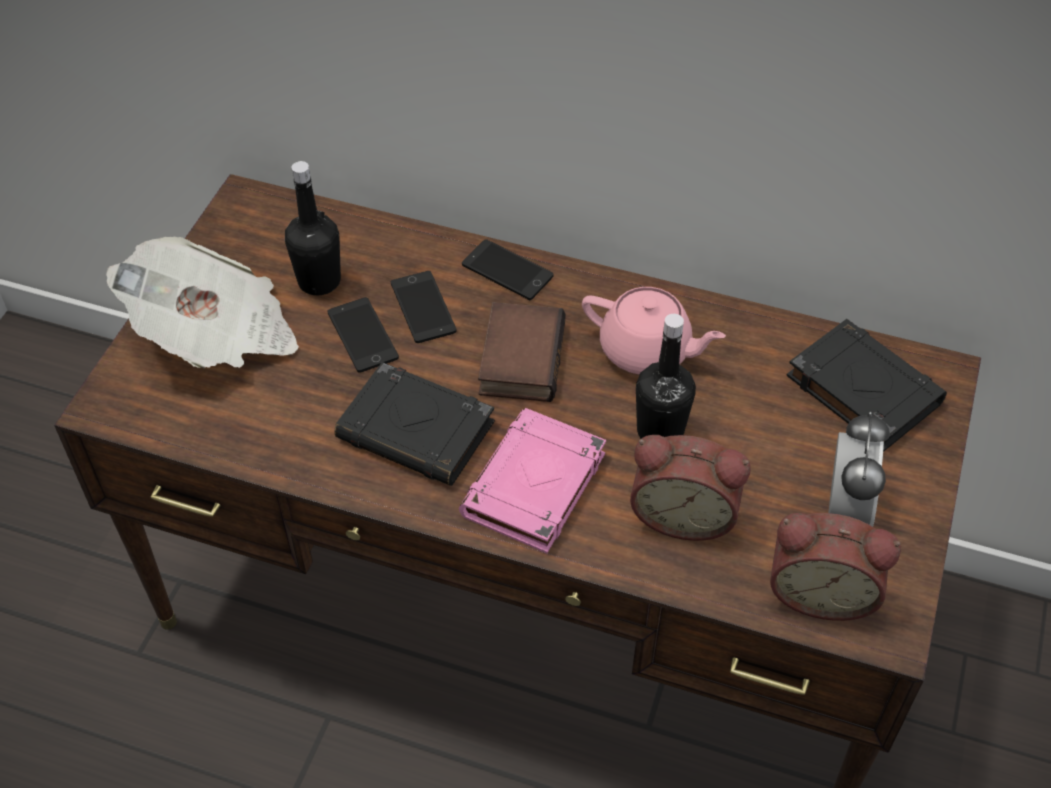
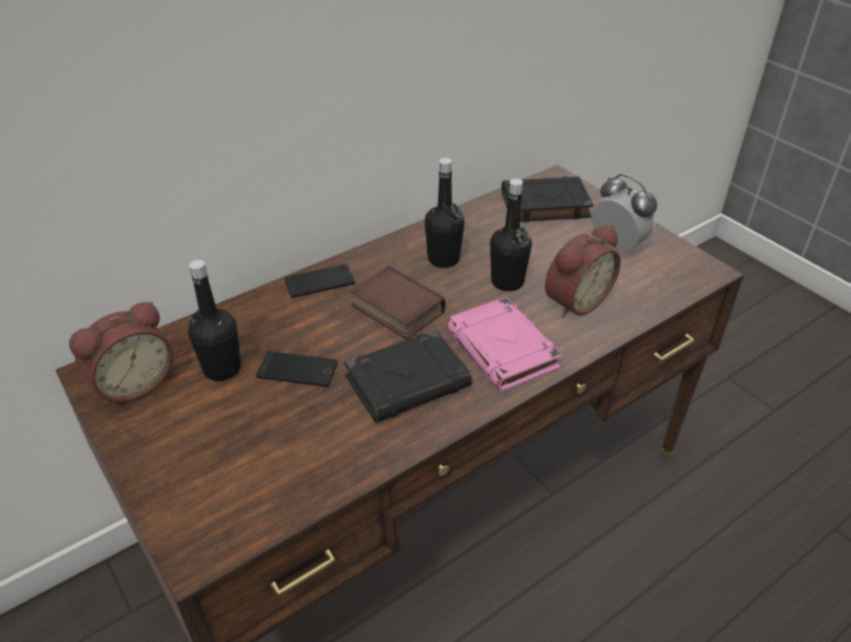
camera: 55 degrees left, 10 degrees down
(216, 336) = (205, 448): newspaper -> none
(423, 307) = (306, 331): phone -> none
(646, 351) = (443, 259): pink teapot -> black bottle
(821, 590) = (664, 279): alarm clock -> alarm clock (133, 383)

